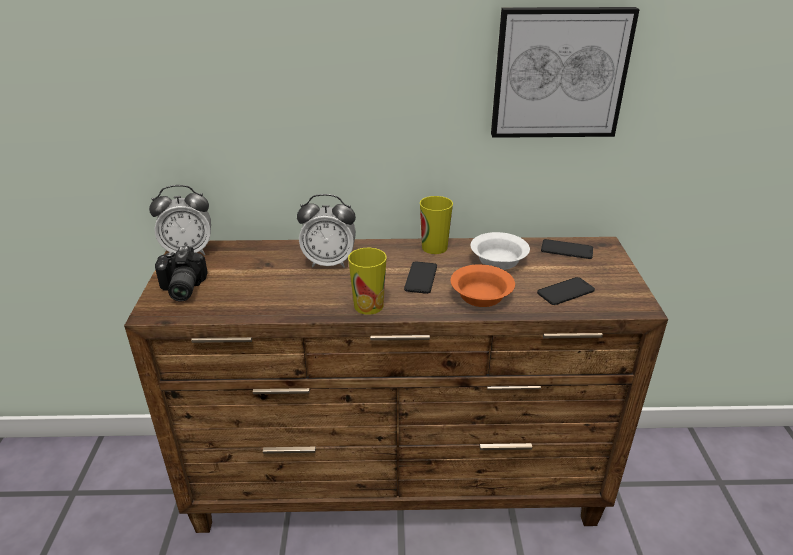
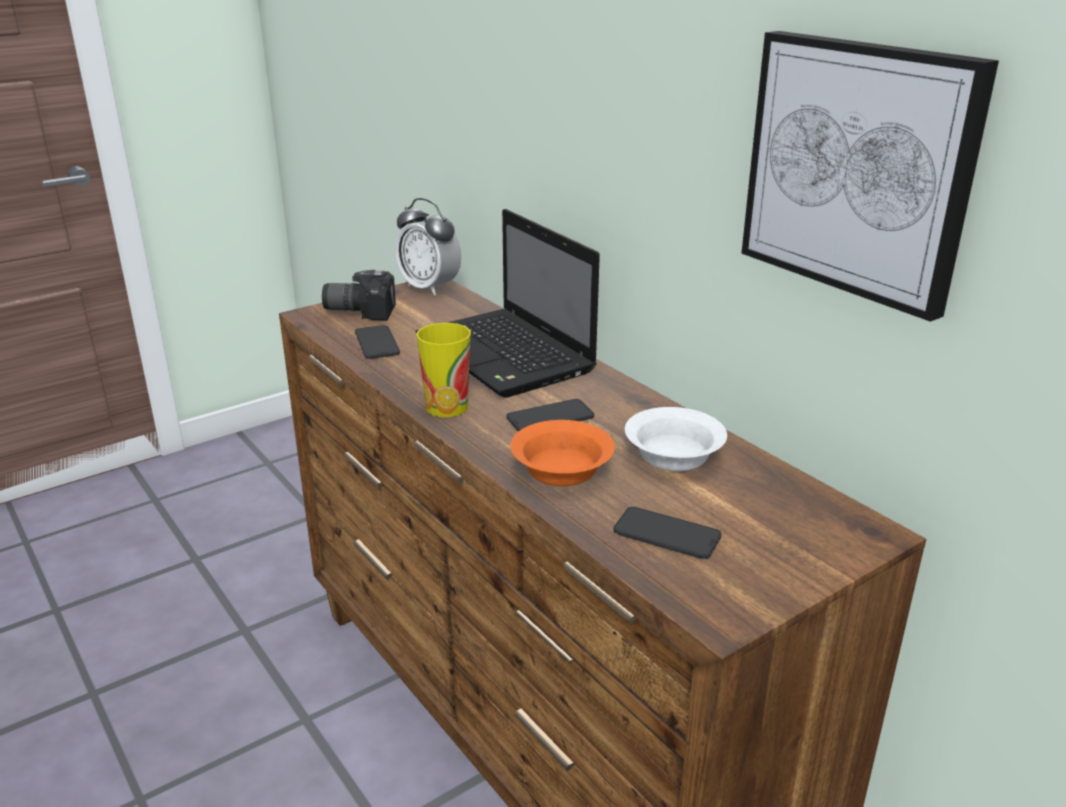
camera: 55 degrees right, 5 degrees down
(180, 289) = (361, 310): camera -> camera turned 45 degrees clockwise
(329, 262) = (507, 355): alarm clock -> laptop
(434, 247) = (638, 402): cup -> none
(566, 250) = (796, 502): phone -> phone (377, 343)

